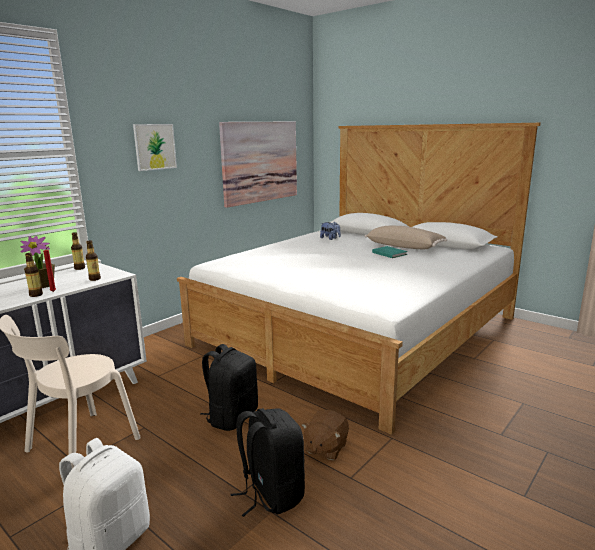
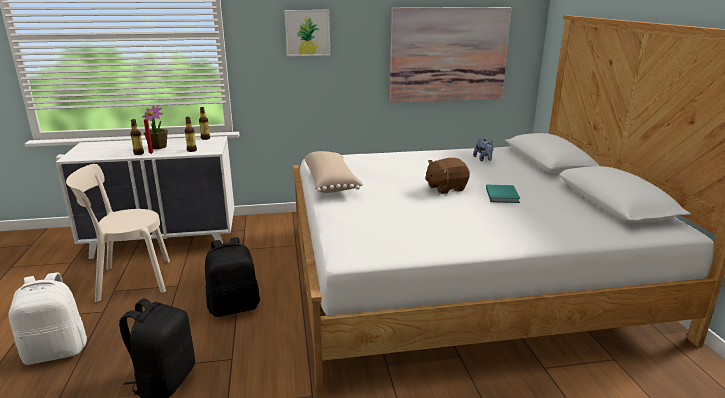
camera: 40 degrees right, 5 degrees up
(325, 447) = (251, 370): brown plush toy -> brown plush toy (445, 188)
(404, 246) = (545, 192): beige pillow -> beige pillow (331, 183)

